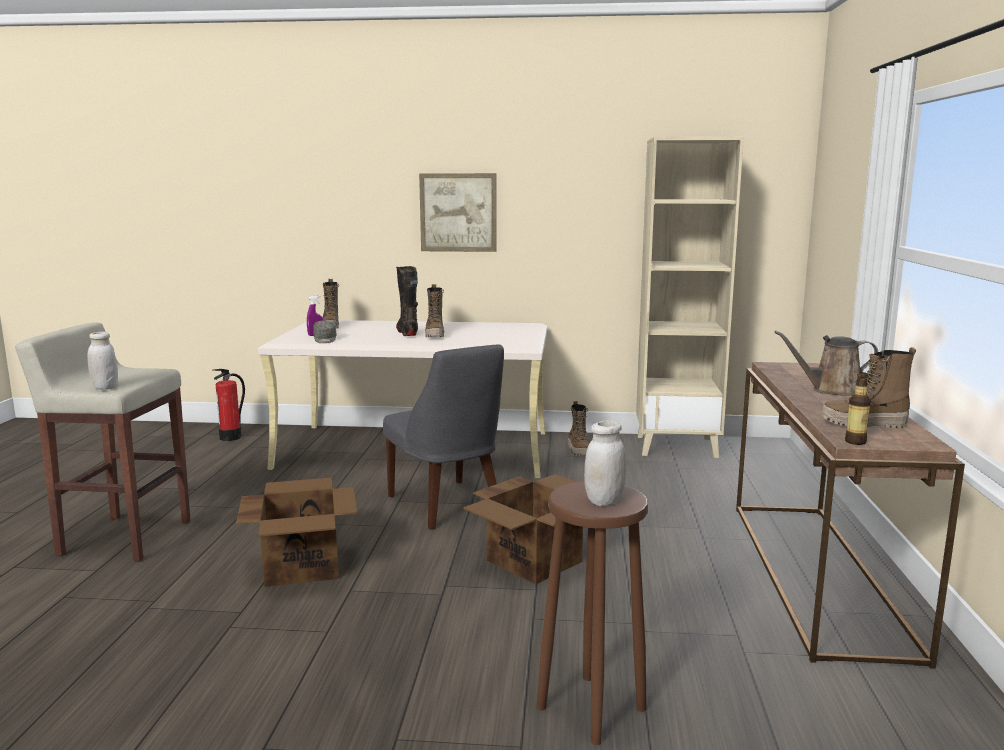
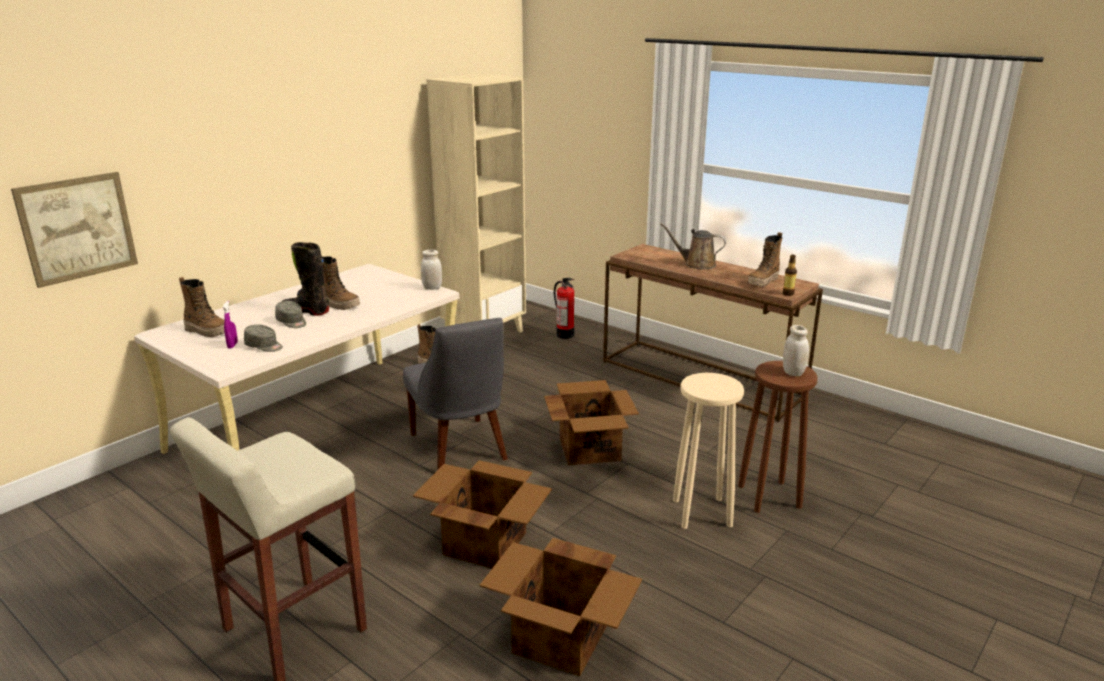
camera: 55 degrees left, 10 degrees up
(105, 387) = (317, 475): white jar -> white jar (432, 288)
(172, 652) = (561, 639): none -> cardboard box
(230, 437) = (99, 507): fire extinguisher -> fire extinguisher (565, 335)
(380, 335) = (292, 322): none -> grey cap
(447, 506) = (460, 449): grey chair -> grey chair turned 60 degrees clockwise
(458, 212) = (279, 171): picture -> picture (77, 228)
(487, 666) = (701, 512): none -> beige stool
(831, 390) = (696, 264): brown watering can -> brown watering can turned 75 degrees clockwise

